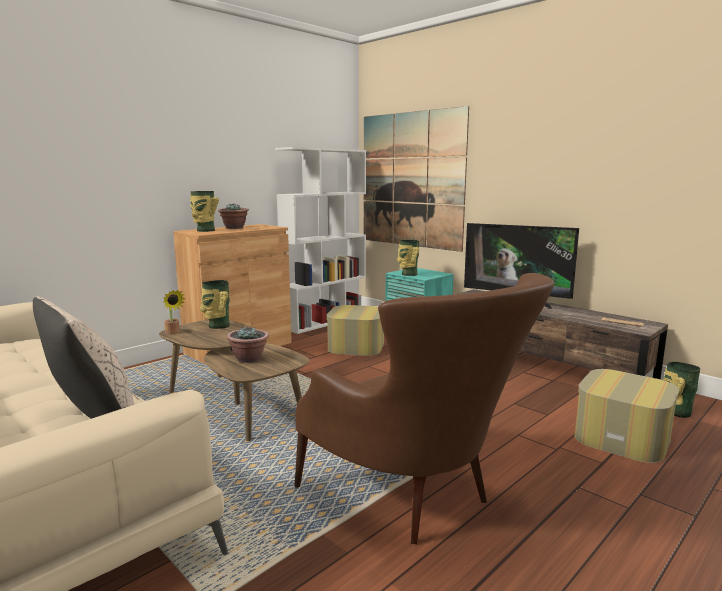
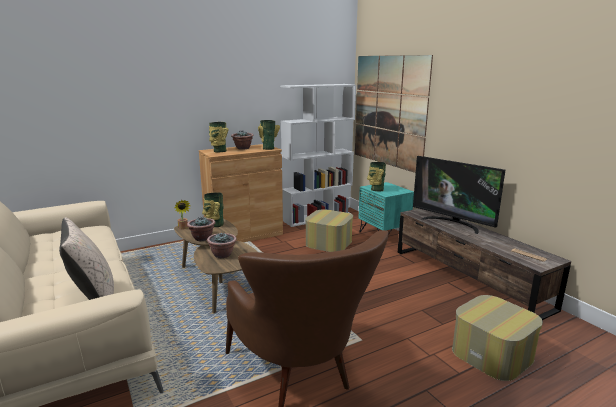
camera: 15 degrees right, 5 degrees up
(210, 341) = (202, 238): none -> potted plant
(676, 412) = (558, 338): vase -> vase (268, 148)

